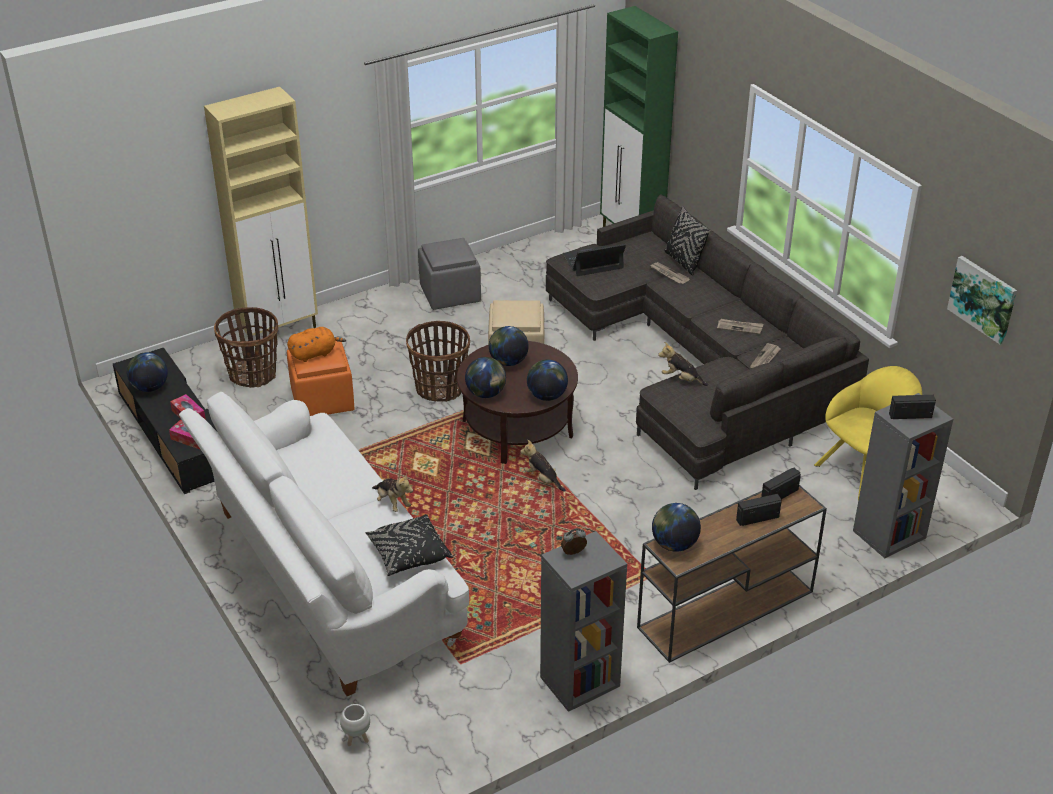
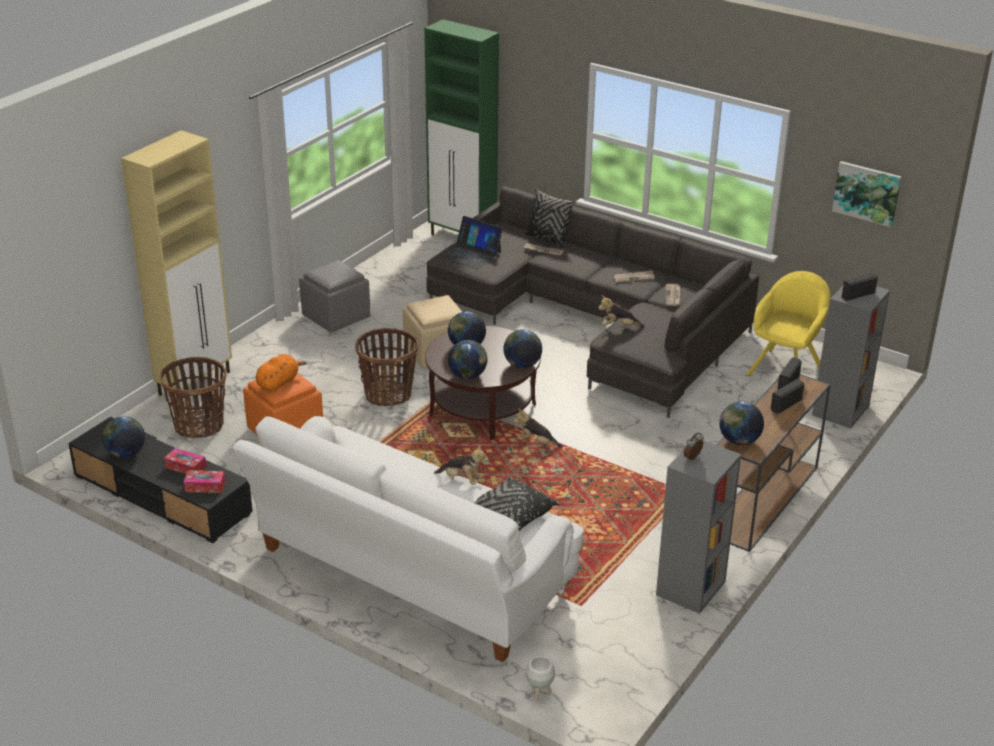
camera: 25 degrees left, 5 degrees down
(593, 261) = (471, 254): laptop -> laptop turned 105 degrees counterclockwise

